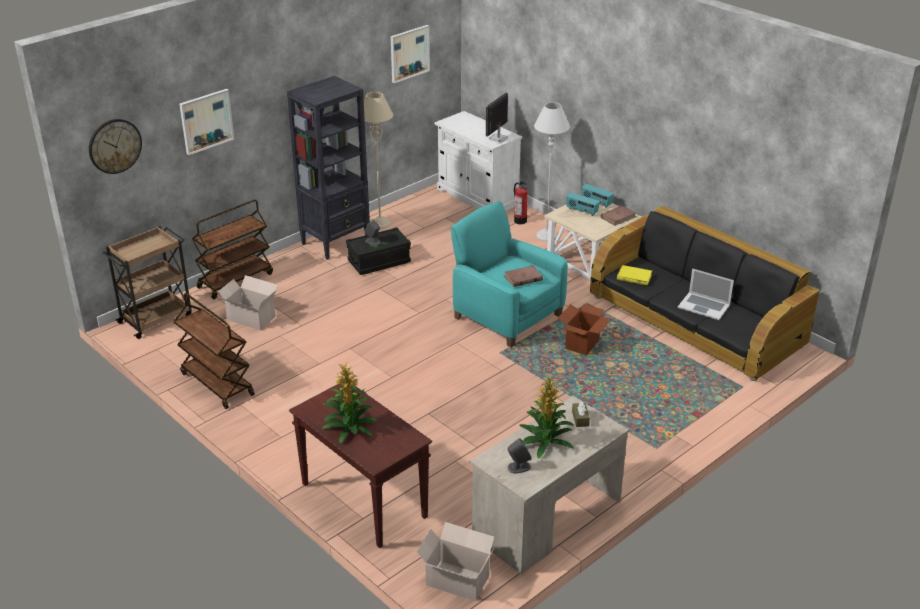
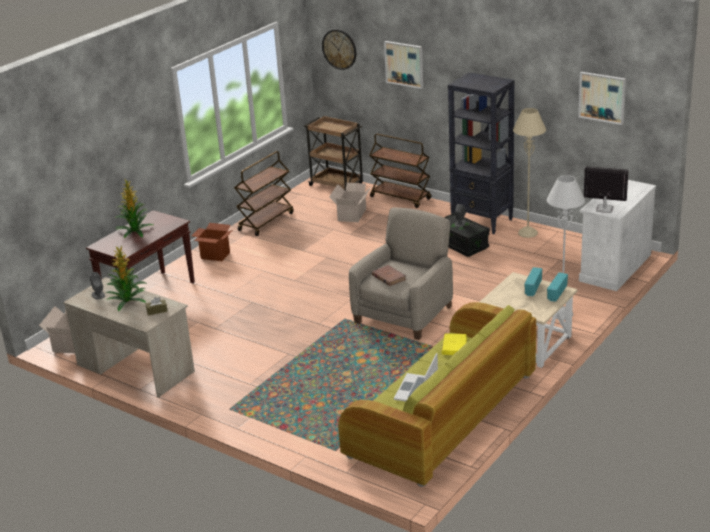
camera: 80 degrees right, 5 degrees down
(507, 315) = (404, 314): turquoise armchair -> beige armchair
(520, 221) = (582, 296): fire extinguisher -> none
(582, 345) = (372, 356): cardboard box -> cardboard box (215, 255)
(618, 217) = (533, 309): brown book -> none
(696, 321) = (443, 415): black sofa -> green sofa

